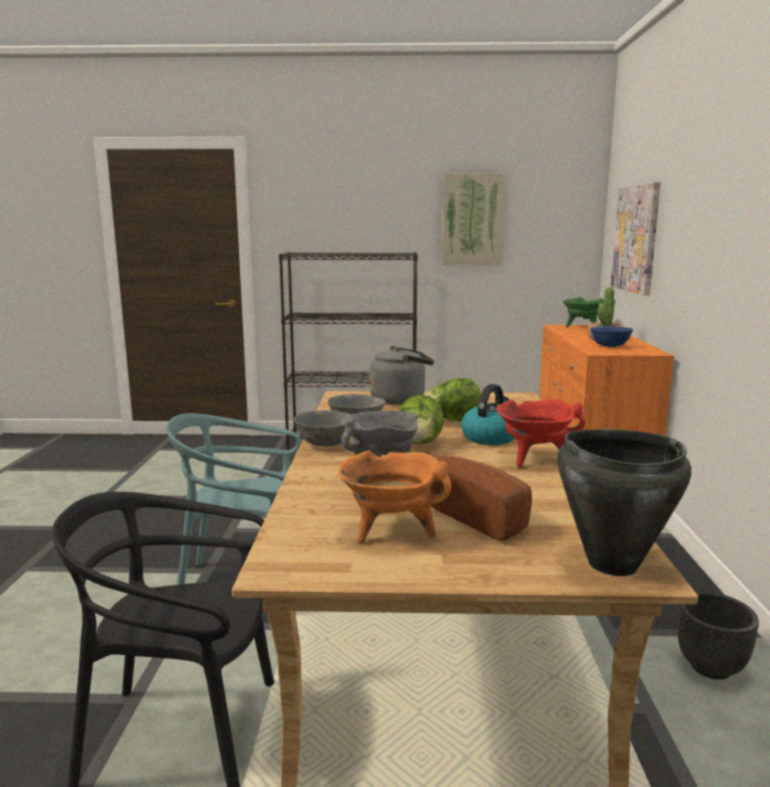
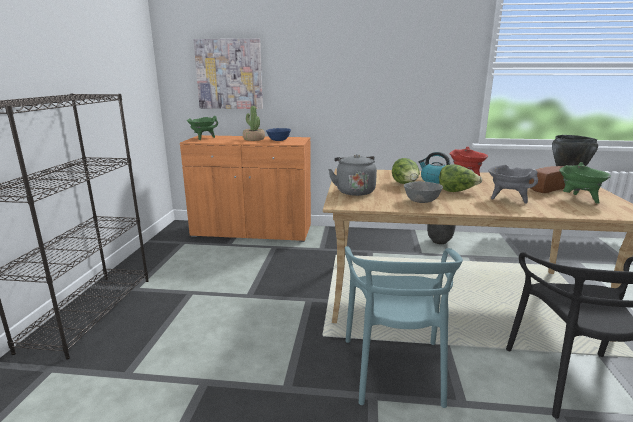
camera: 85 degrees left, 5 degrees up
(326, 444) = (468, 208): grey bowl -> none
(391, 531) = (579, 199): orange cooking pot -> green cooking pot
(472, 220) = (96, 59): picture -> none

